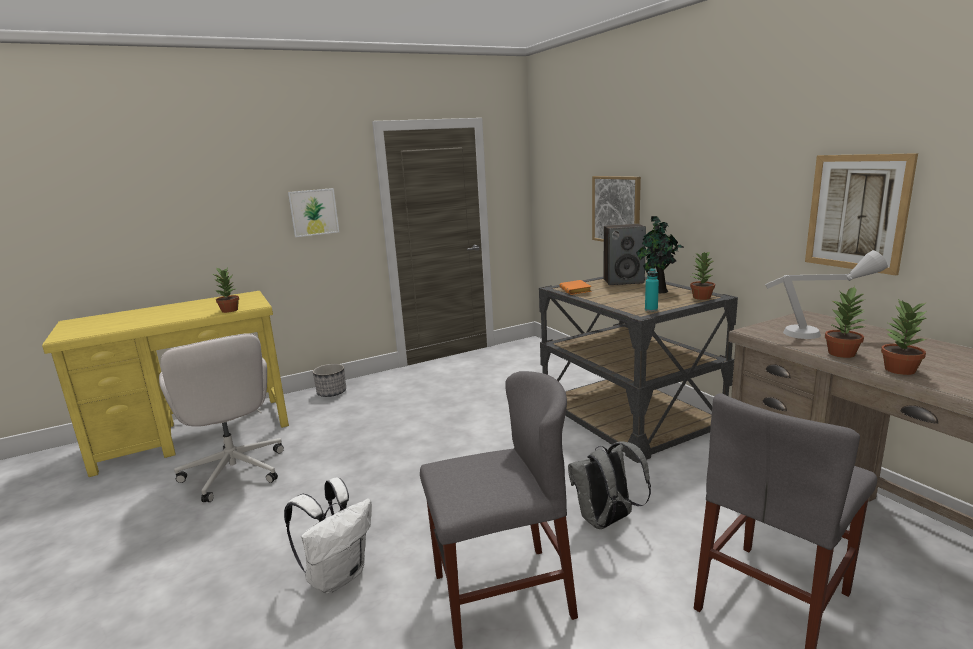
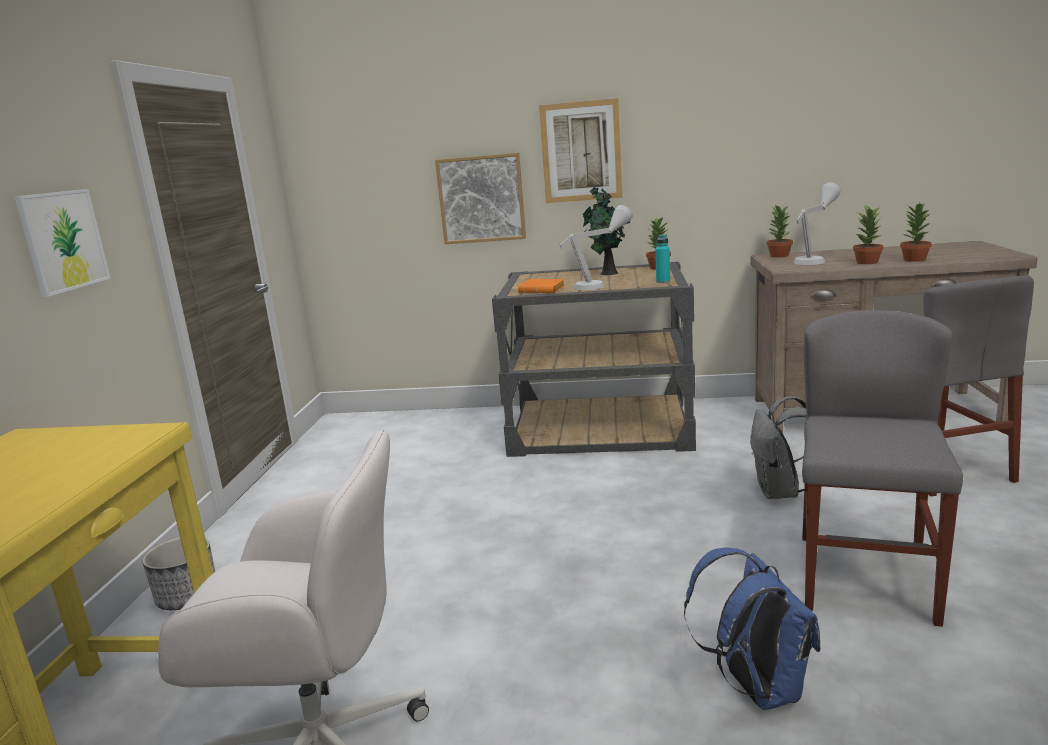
camera: 55 degrees left, 0 degrees up
(230, 310) = (113, 454): potted plant -> potted plant (778, 256)
(337, 575) = (755, 687): white backpack -> blue backpack
(615, 297) = (600, 284): none -> grey table lamp
(623, 281) = (548, 276): speaker -> none
(857, 212) = (785, 158): picture -> picture (581, 151)

